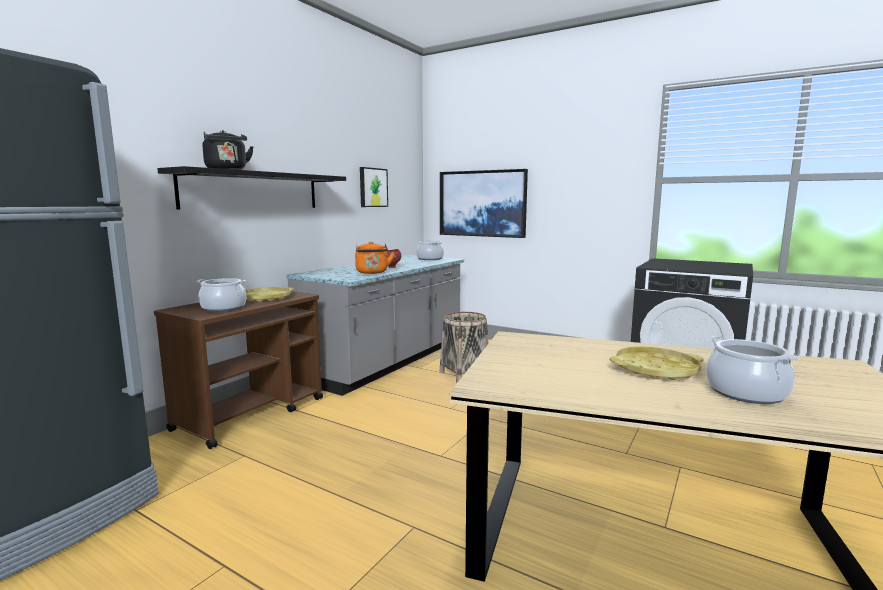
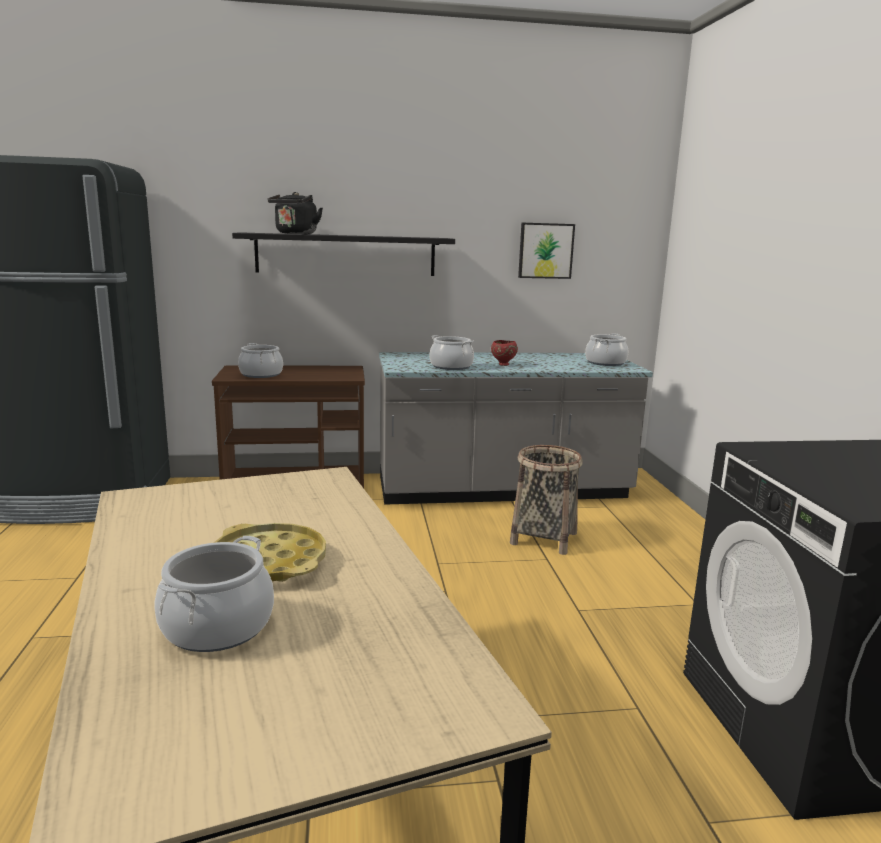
camera: 50 degrees right, 5 degrees up
(266, 298) = (317, 373): yellow tray -> none
(372, 272) = (451, 366): orange kettle -> cooking pot
(482, 203) = (717, 284): picture -> none

